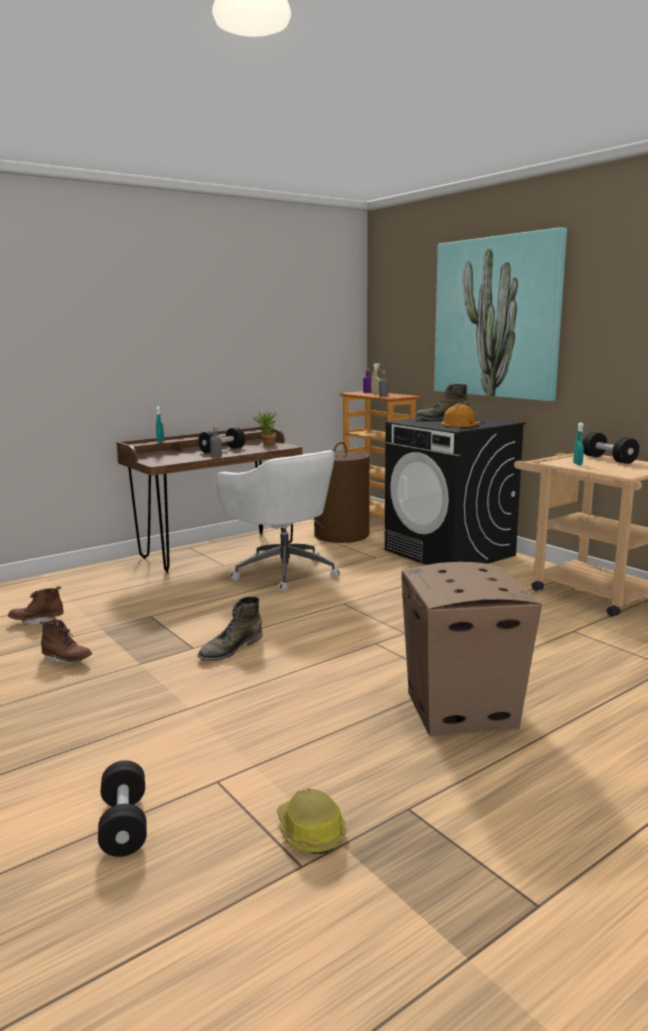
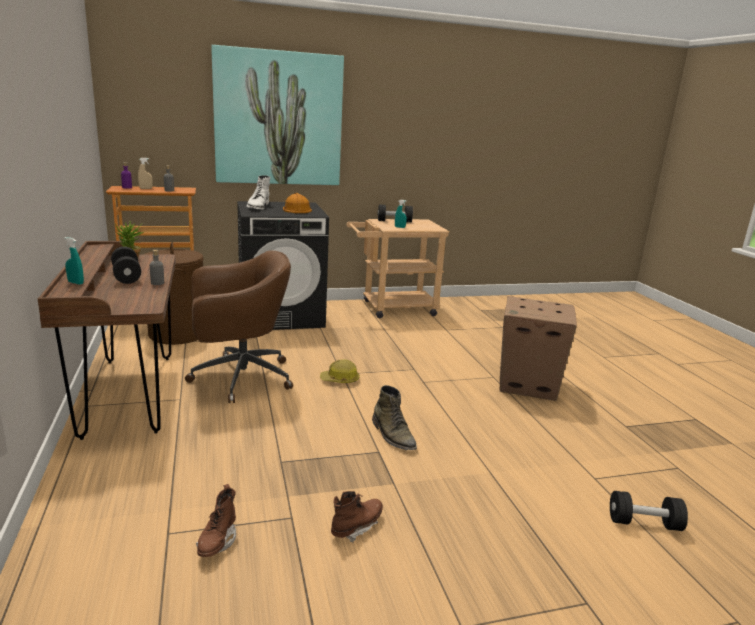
camera: 70 degrees left, 5 degrees up
(283, 571) = (239, 378): white office chair -> brown office chair
(310, 832) = (648, 458): hard hat -> hard hat (340, 380)
(441, 418) = (258, 206): green boot -> white boot

